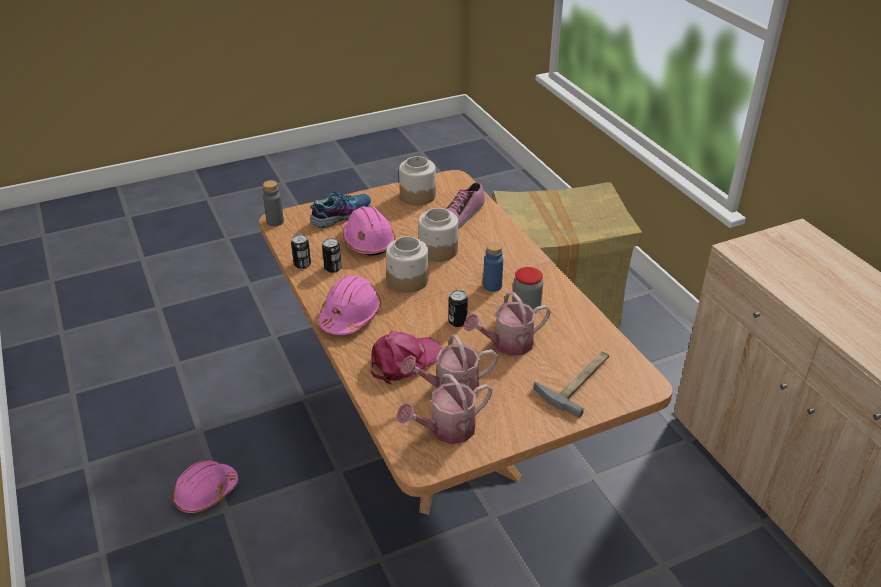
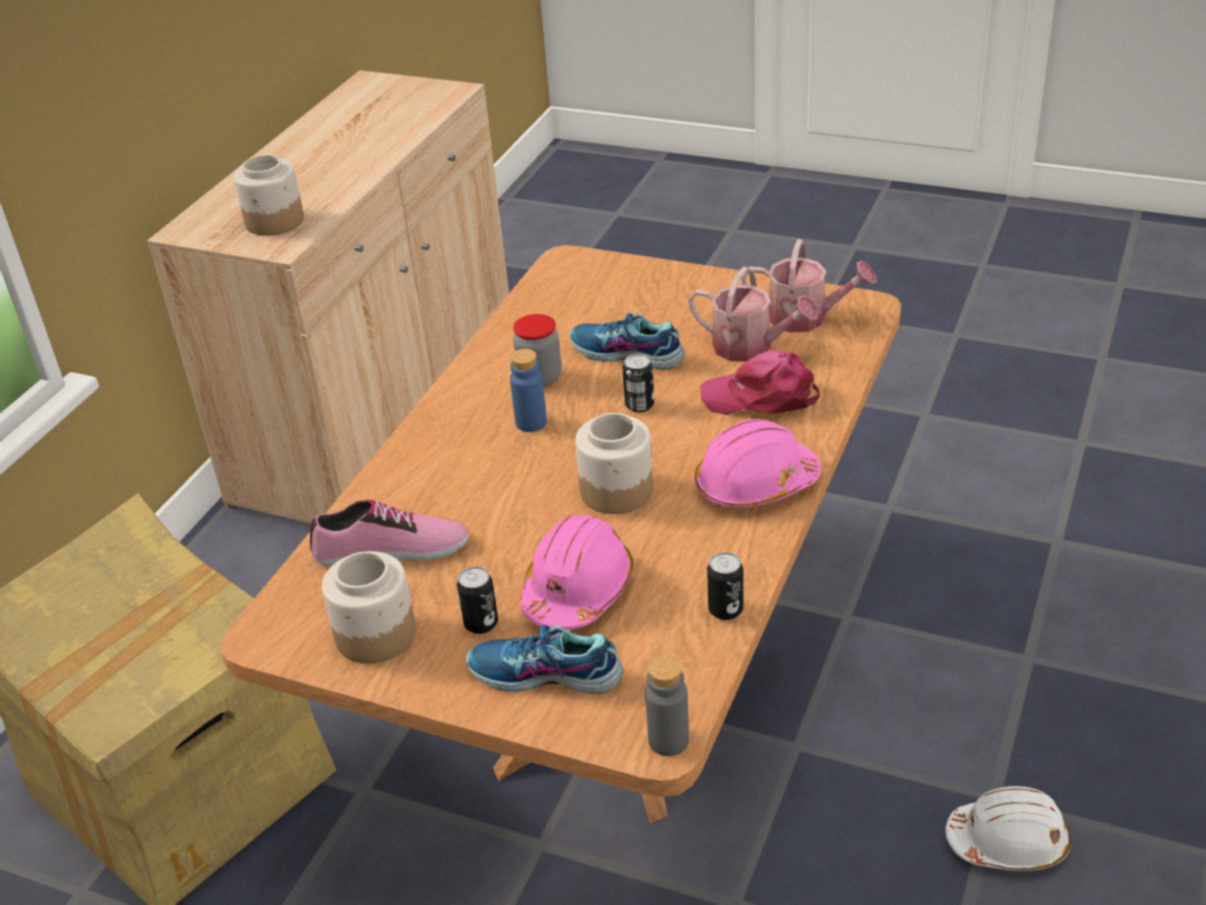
camera: 130 degrees left, 0 degrees up
(206, 493) = (1008, 842): pink hard hat -> white hard hat
(333, 268) = (689, 573): can -> can (481, 623)
(437, 250) = (511, 512): jar -> jar (275, 222)
(507, 344) = (627, 355): watering can -> shoe
(578, 380) = (617, 292): hammer -> none

